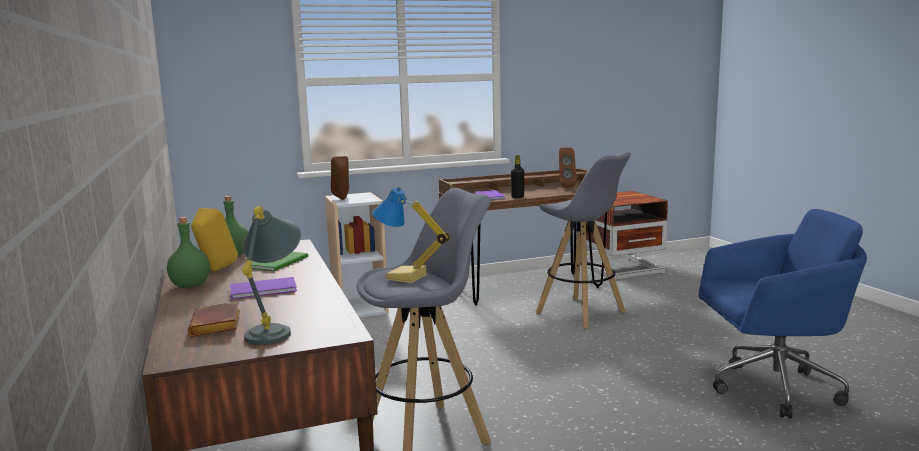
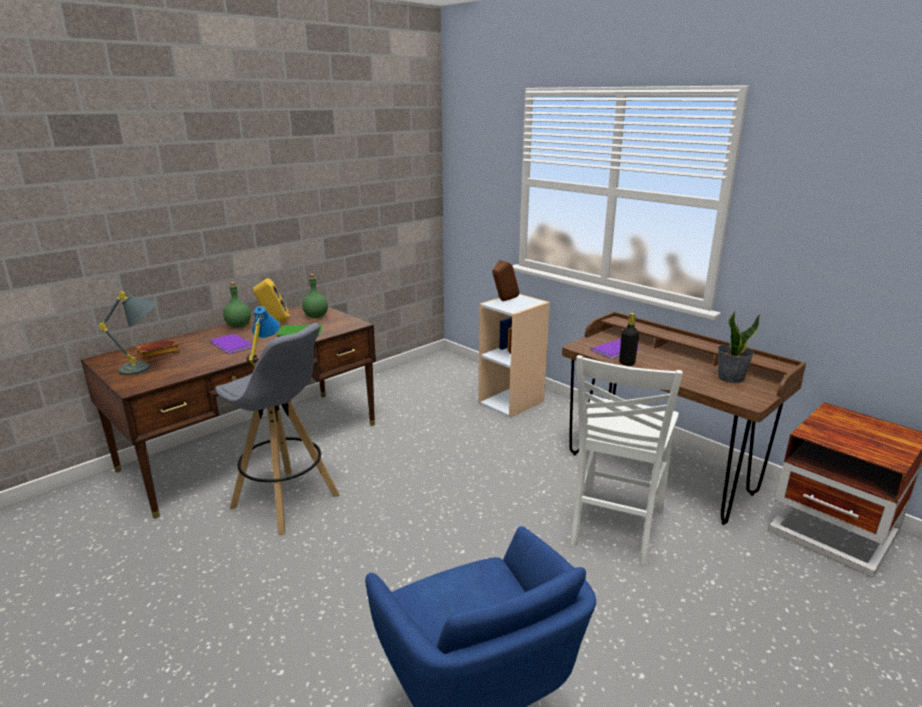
camera: 65 degrees right, 10 degrees up
(565, 187) = (730, 378): brown speaker -> potted plant
(582, 313) = (614, 528): grey stool -> white chair

